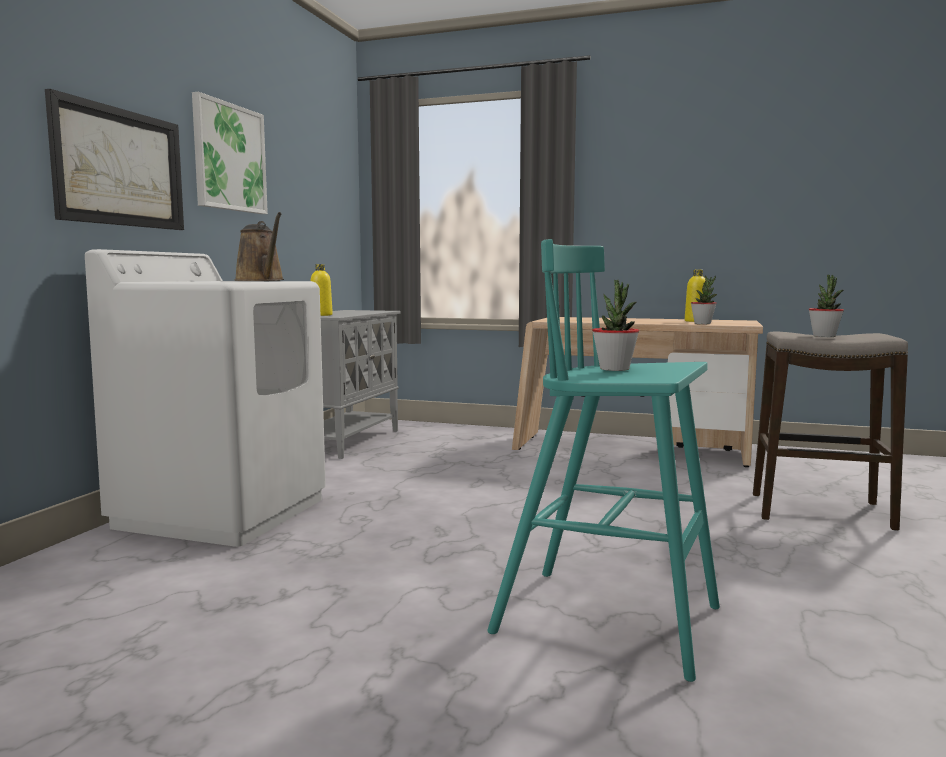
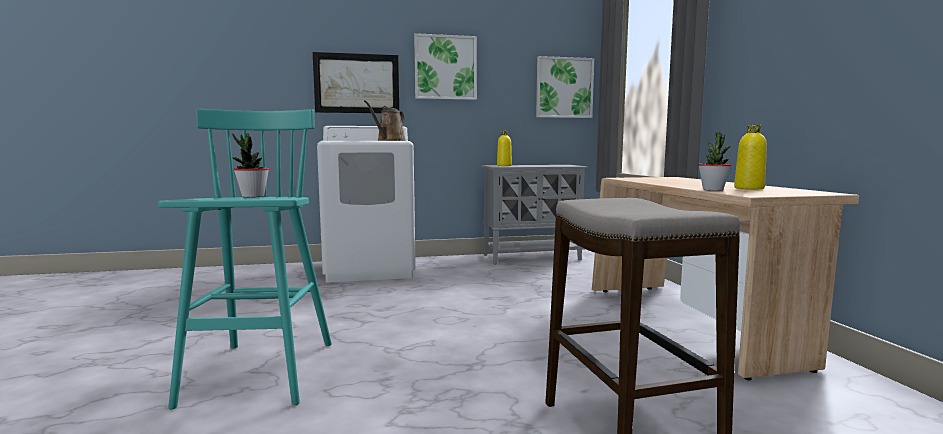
camera: 60 degrees right, 0 degrees up
(334, 205) = (564, 88): none -> picture
(824, 336) = (609, 205): potted plant -> none

